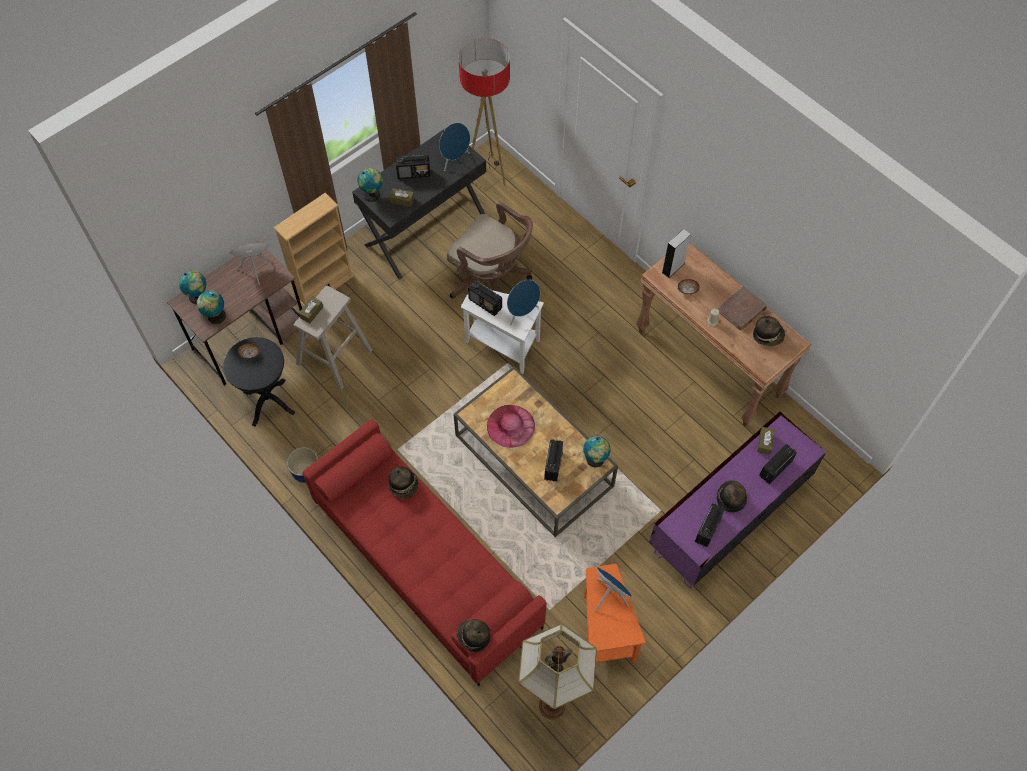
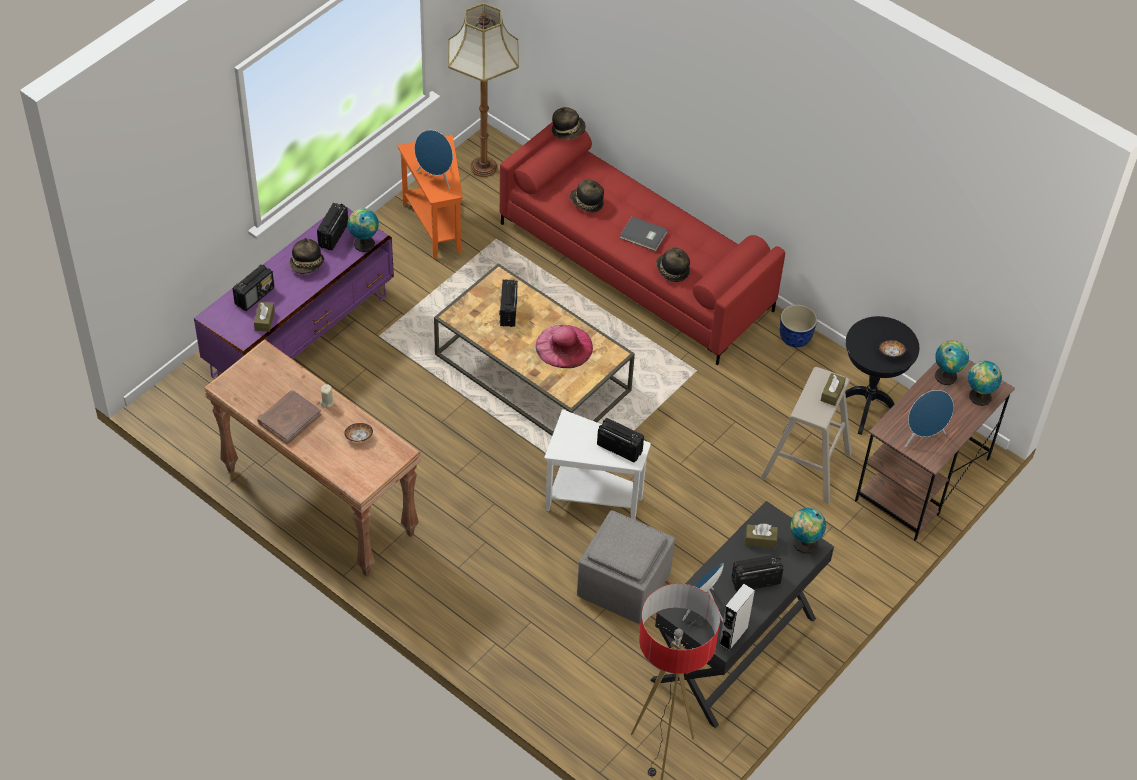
camera: 170 degrees right, 10 degrees down
(324, 286) = (851, 554): beige bookcase -> none
(421, 527) = (643, 236): none -> grey book
(492, 280) = (623, 584): brown office chair -> grey ottoman
(522, 313) = (570, 441): blue speaker -> none
(595, 460) = (460, 320): globe -> globe (364, 243)
(673, 268) = (378, 463): grey speaker -> grey speaker (733, 635)
(768, 335) = (258, 391): hat -> hat (586, 203)

